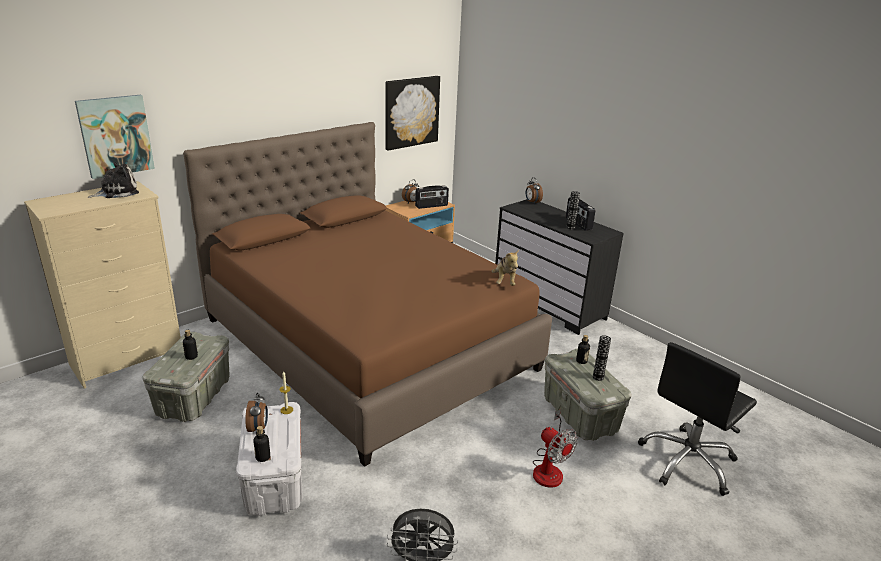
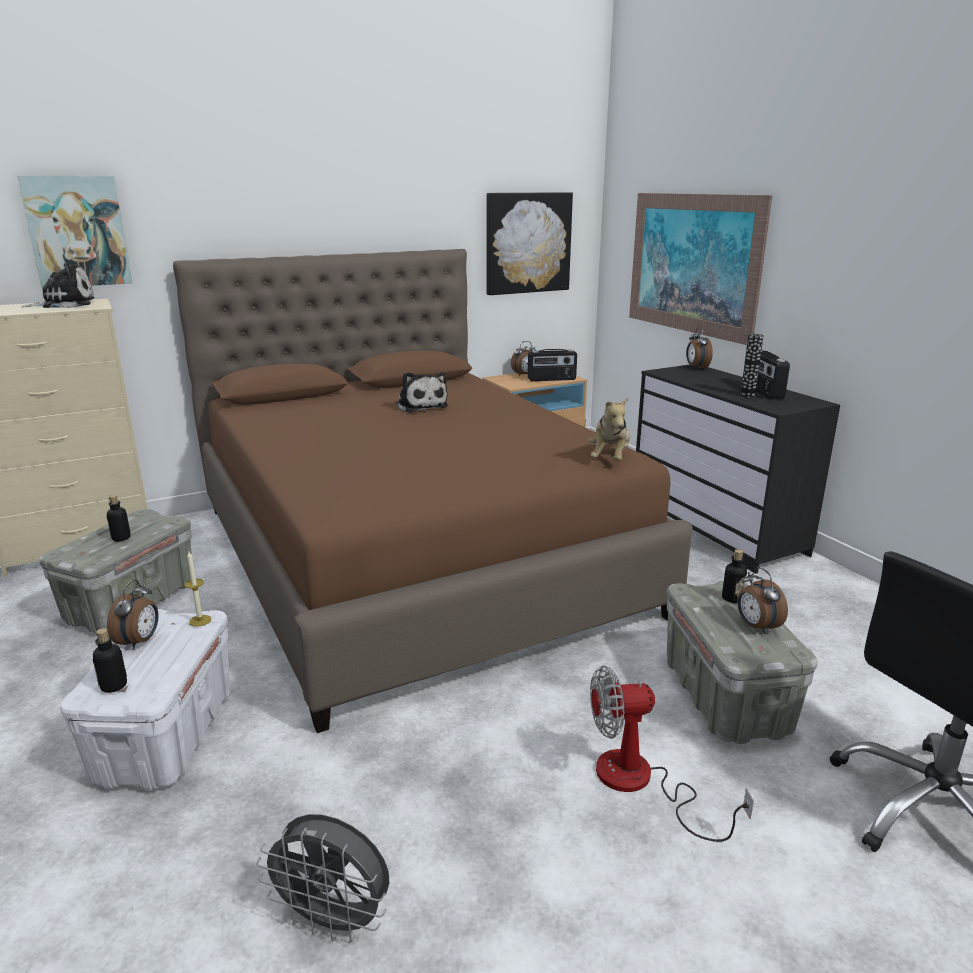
camera: 15 degrees right, 5 degrees down
(366, 243) = (421, 406): none -> plush toy
(526, 133) = (692, 264): none -> picture
(549, 468) = (641, 783): fan -> fan turned 105 degrees clockwise
(598, 377) = (756, 627): vase -> alarm clock

